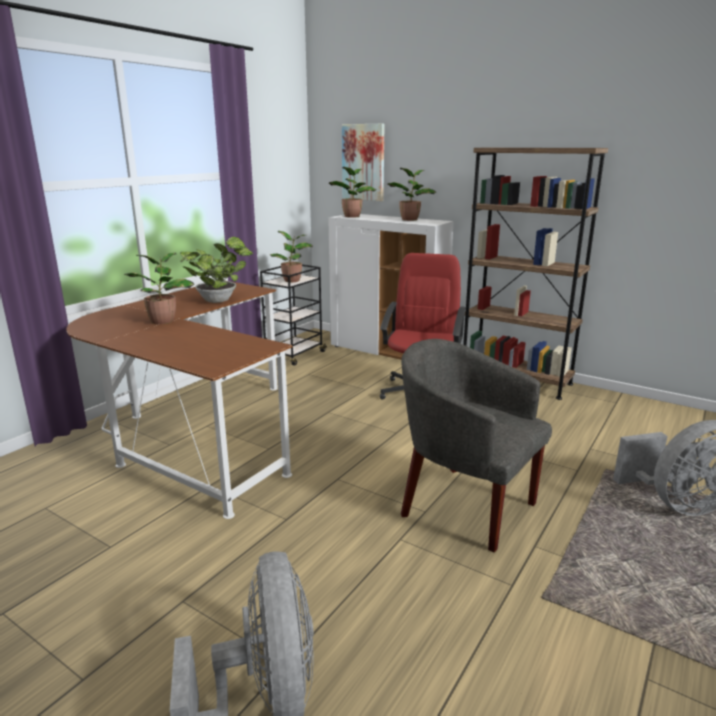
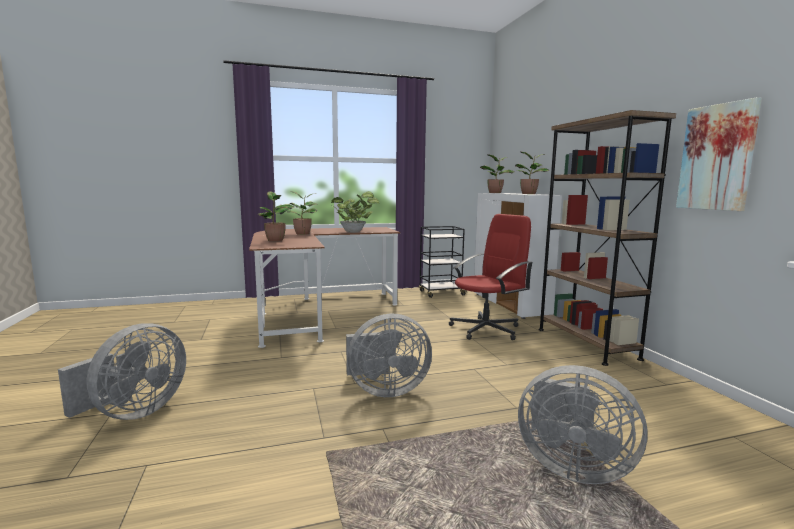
camera: 40 degrees right, 10 degrees down
(293, 280) = (441, 235): potted plant -> potted plant (276, 240)
(363, 162) = (515, 153): picture -> picture (717, 157)
(464, 505) = (384, 390): grey armchair -> grey fan

